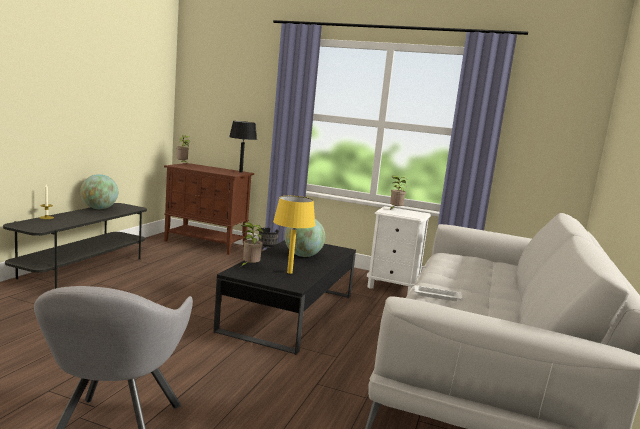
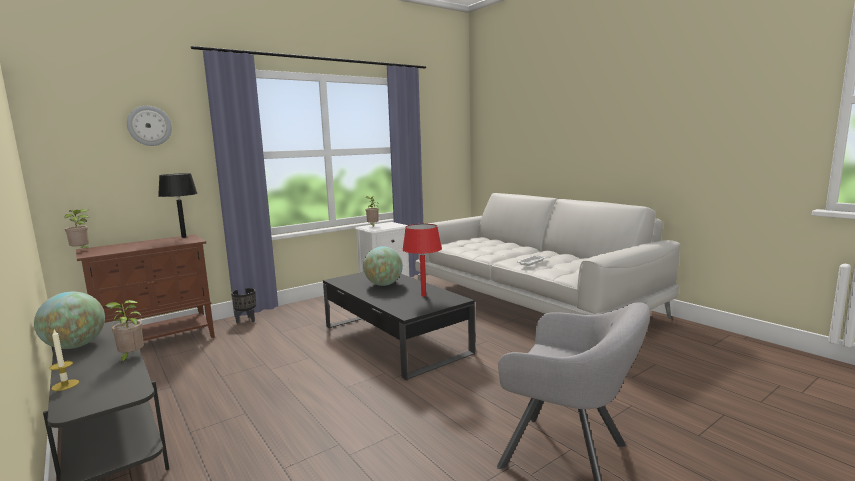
camera: 55 degrees left, 0 degrees up
(242, 83) = (149, 126): none -> wall clock
(249, 267) = (395, 306): potted plant -> potted plant (130, 358)
(289, 272) = (423, 295): yellow table lamp -> red table lamp

